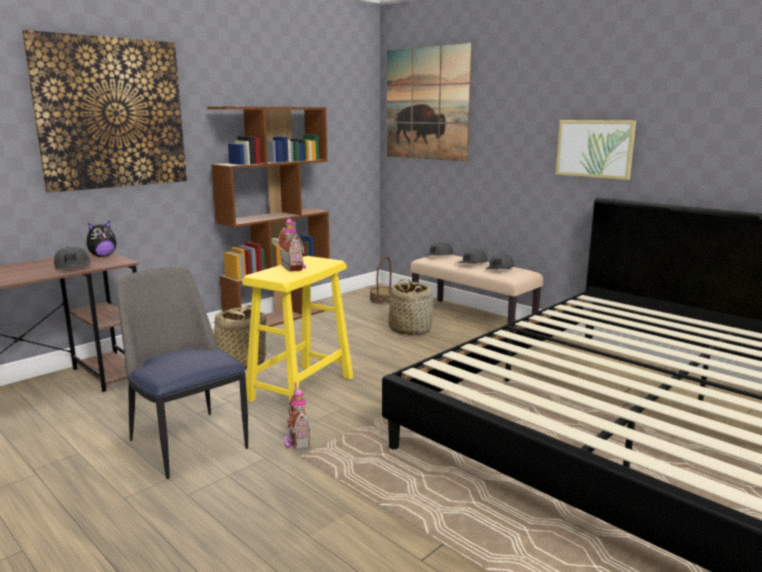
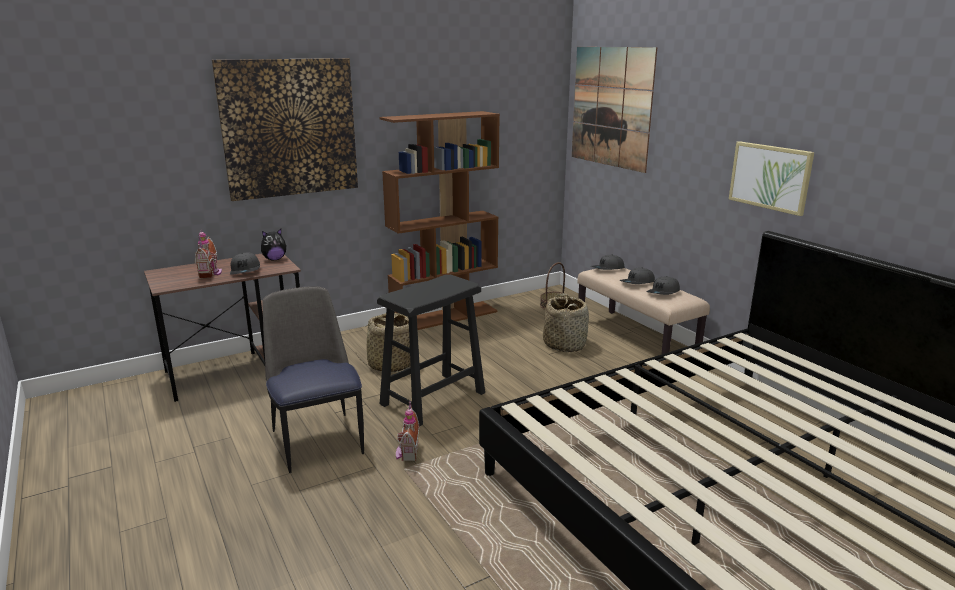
camera: 15 degrees right, 5 degrees up
(294, 267) = (429, 288): toy house -> toy house (211, 273)
(301, 388) = (433, 398): yellow stool -> black stool

